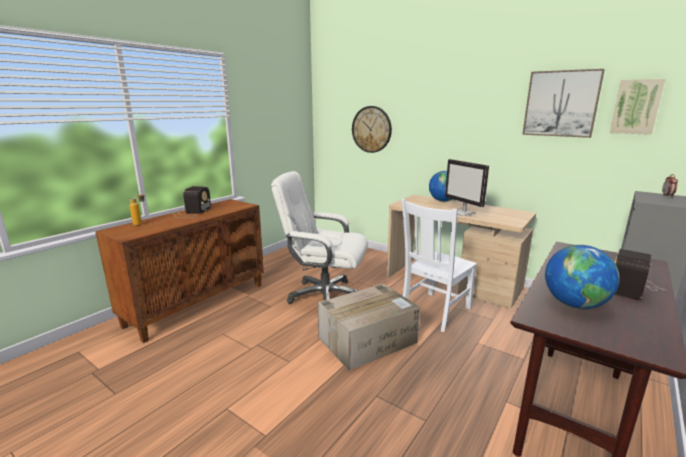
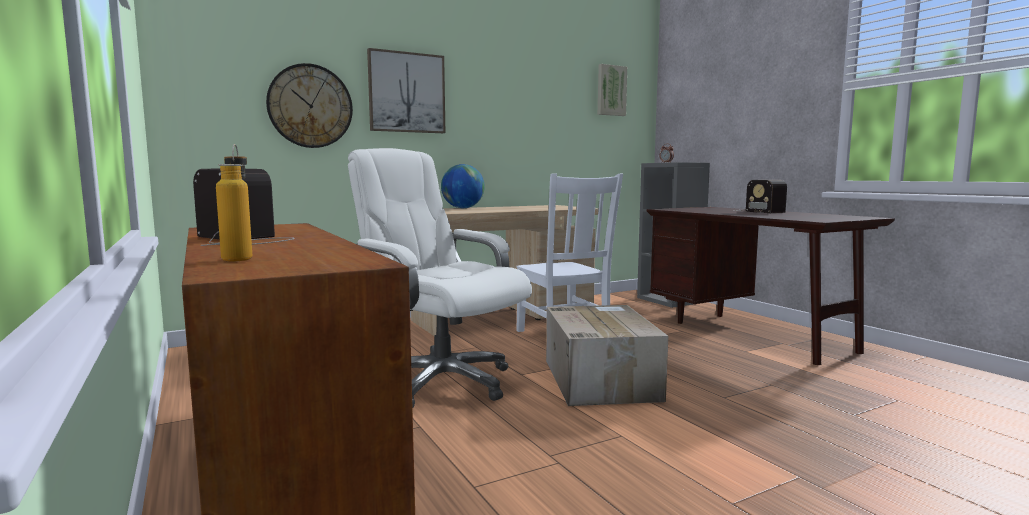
camera: 65 degrees left, 10 degrees down
(324, 296) = (442, 382): white office chair -> white office chair turned 90 degrees clockwise
(463, 213) = (526, 209): monitor -> none
(561, 104) = (558, 83): picture -> picture (406, 92)
(574, 304) = (792, 216): globe -> none

